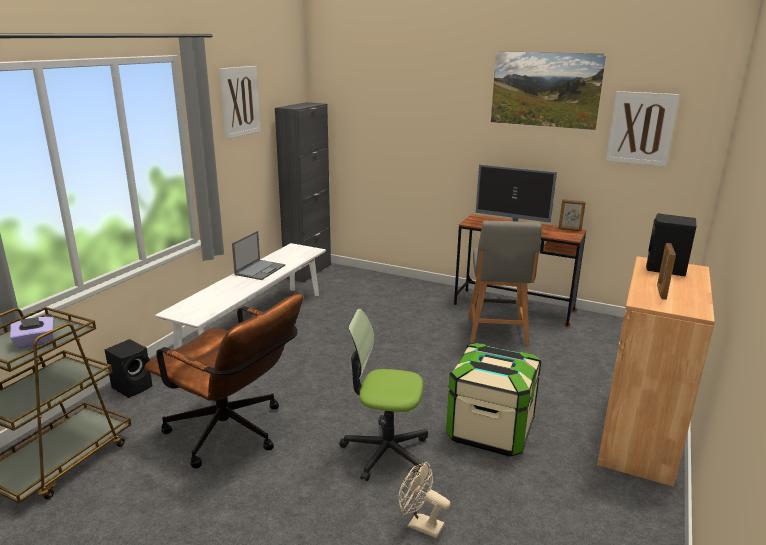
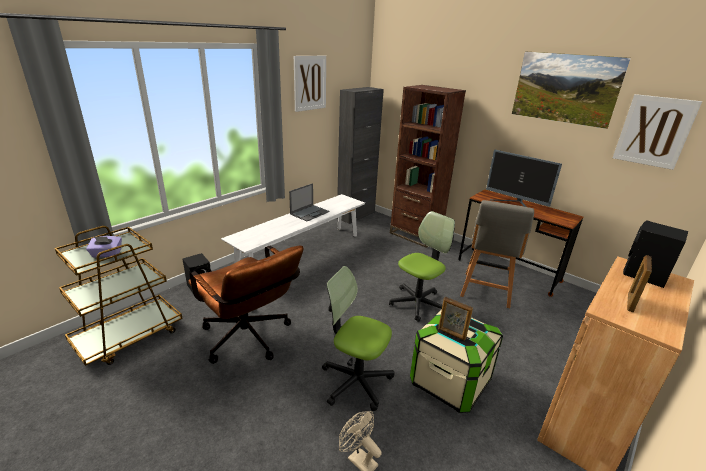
camera: 15 degrees right, 5 degrees up
(393, 284) = (415, 235): none -> brown bookcase
(425, 358) = (418, 303): none -> office chair
(569, 229) = (567, 214): picture frame -> picture frame (451, 334)

